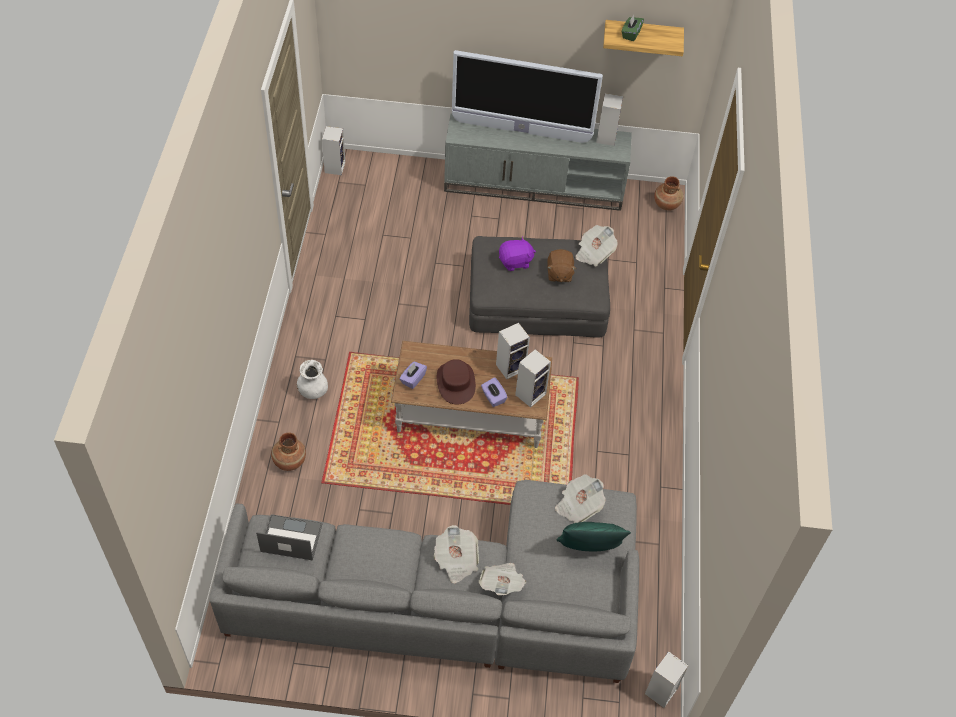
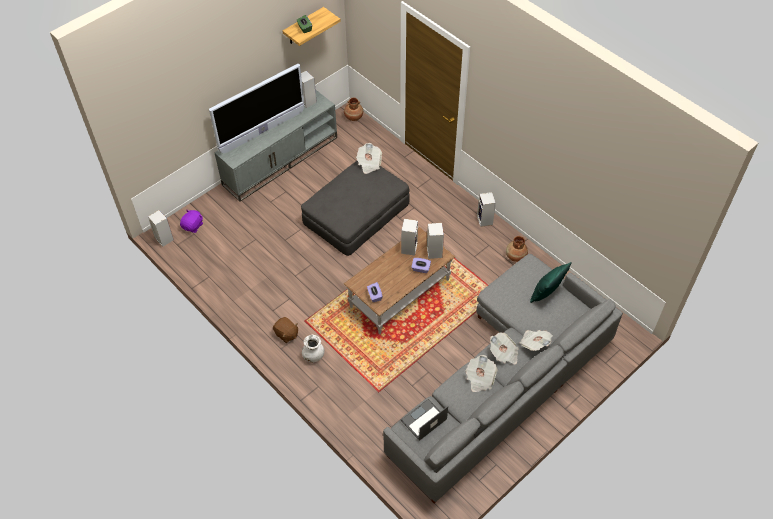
camera: 45 degrees left, 0 degrees up
(289, 461) = (349, 398): brown vase -> brown vase (515, 256)
(455, 383) = (395, 278): brown hat -> none
(515, 262) = (340, 199): purple plush toy -> purple plush toy (193, 226)
(559, 273) = (367, 187): brown plush toy -> brown plush toy (286, 334)
(578, 505) = (518, 279): newspaper -> newspaper (480, 378)
(660, 693) = (628, 329): speaker -> speaker (485, 221)

